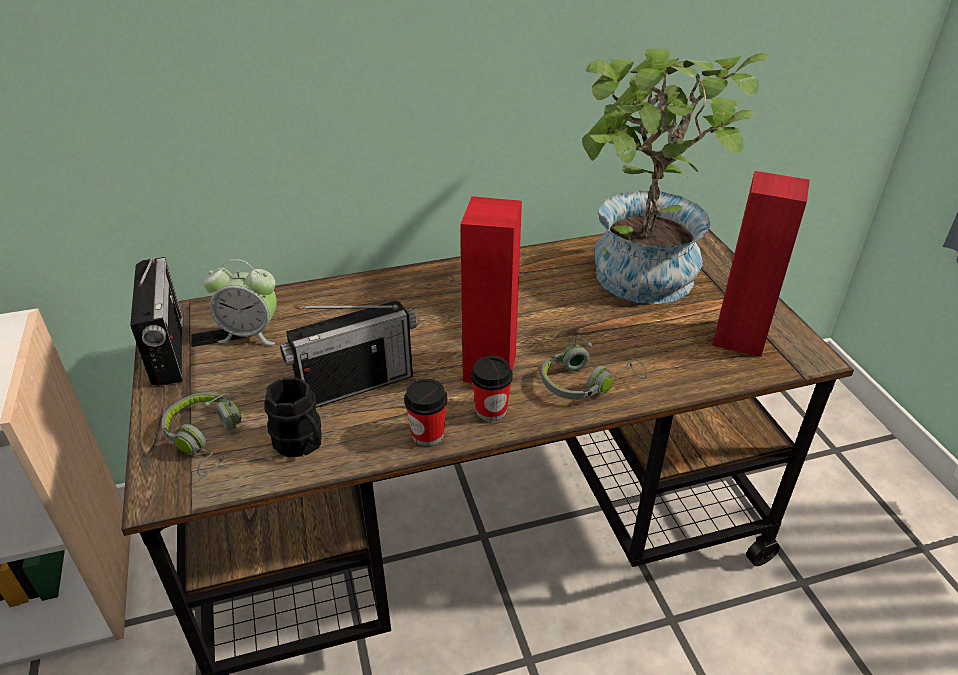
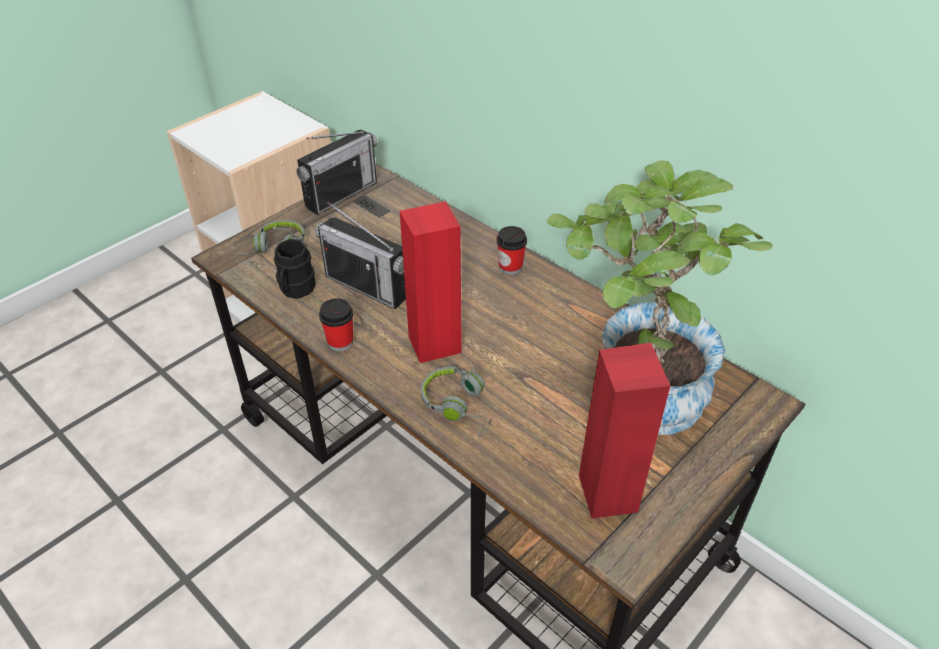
camera: 60 degrees right, 5 degrees up
(250, 333) = (383, 217): alarm clock -> none
(491, 410) = (387, 364): cup -> cup (510, 267)

